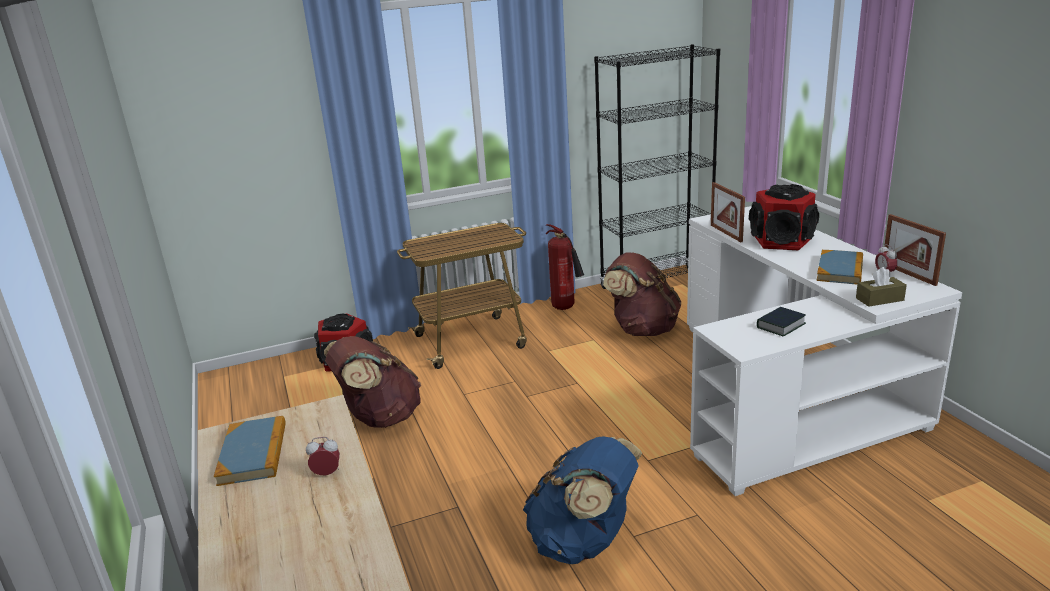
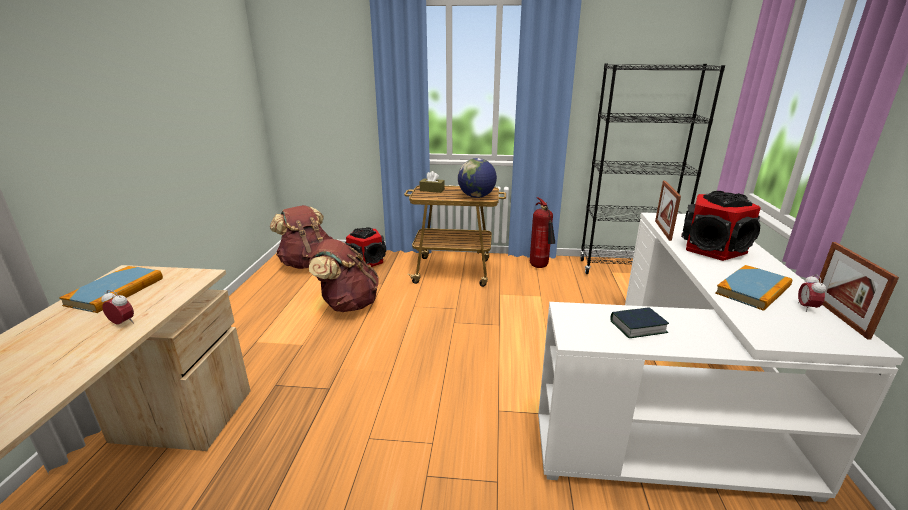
camera: 25 degrees right, 0 degrees up
(493, 240) = (476, 196): none -> globe
(584, 542) = (384, 461): blue backpack -> none
(642, 329) = (586, 299): brown backpack -> brown backpack (307, 263)
(879, 299) = (775, 333): brown tissue box -> brown tissue box (432, 190)

